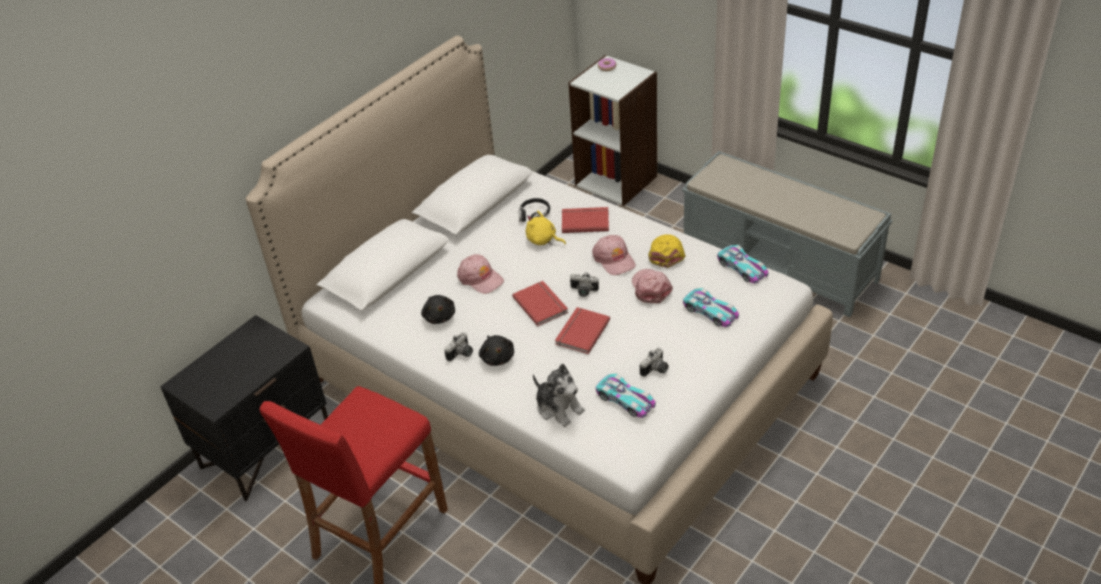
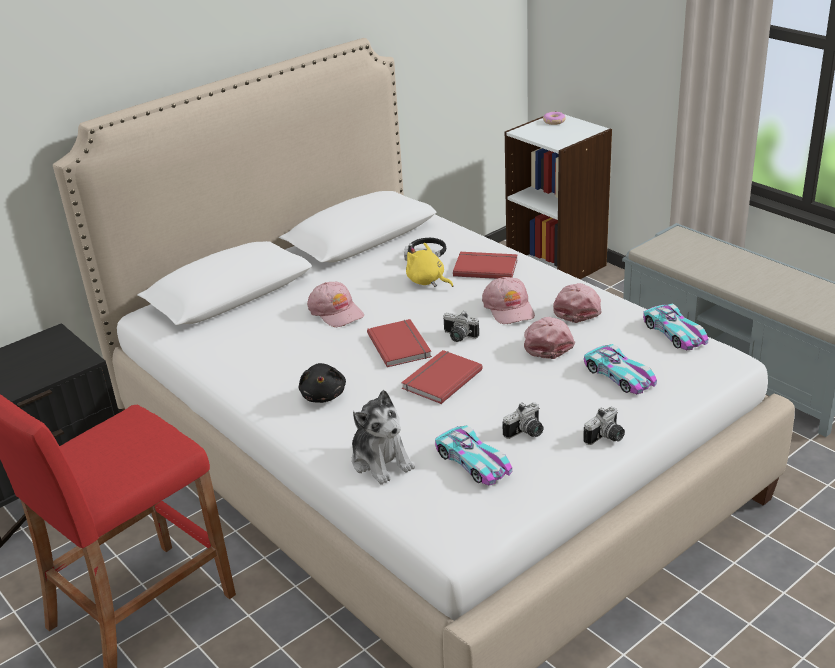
camera: 10 degrees right, 10 degrees down
(439, 316) = (270, 345): black plush toy -> none
(462, 354) = (280, 387): camera -> camera (606, 438)
(666, 253) = (578, 308): yellow cap -> pink cap

